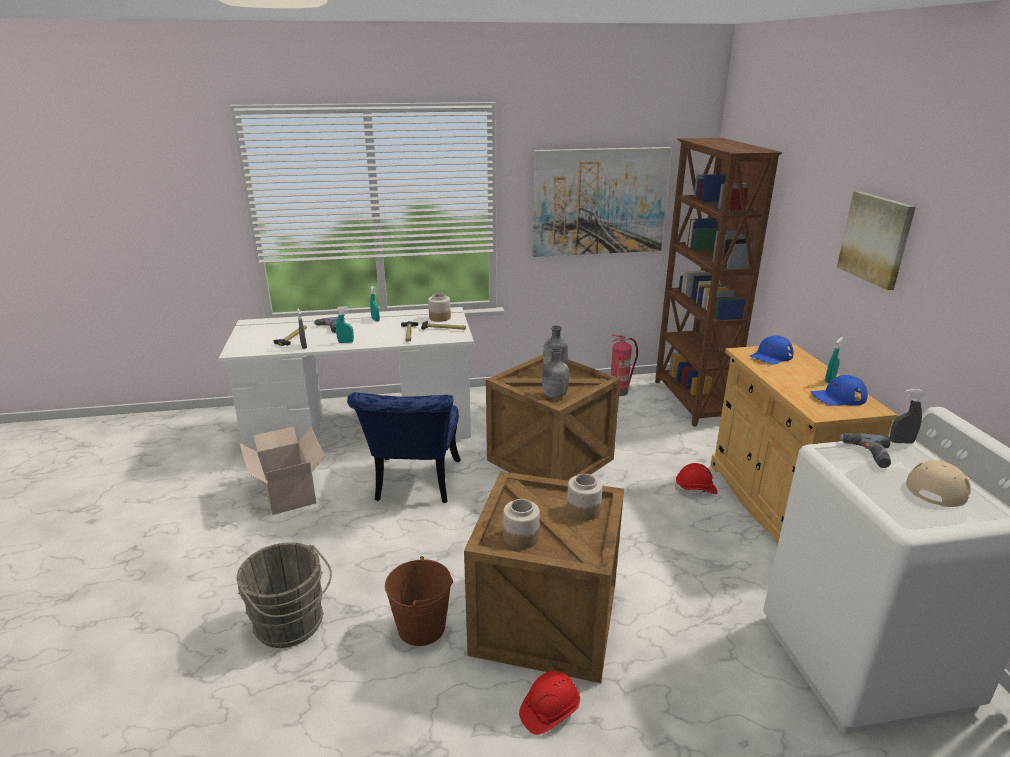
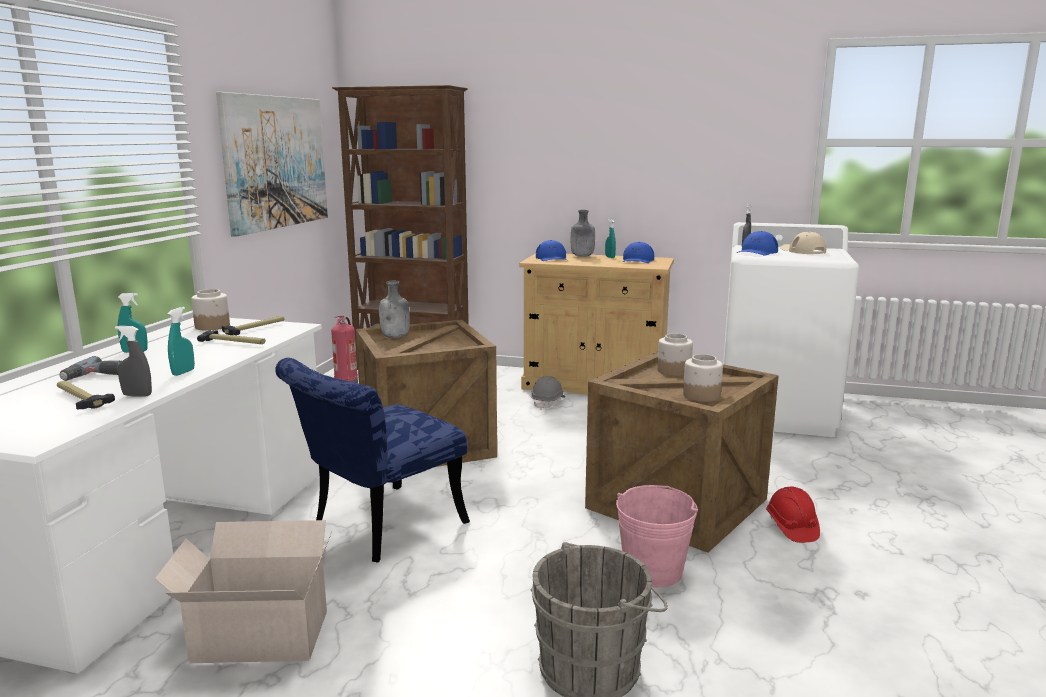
camera: 65 degrees left, 10 degrees down
(414, 485) = (378, 528): blue chair -> blue chair turned 105 degrees clockwise
(421, 627) = (653, 571): brown bucket -> pink bucket
(554, 395) = (452, 346): grey bottle -> grey bottle (582, 256)
(695, 489) = (548, 402): red hard hat -> grey hard hat
(866, 454) = (757, 252): power drill -> blue cap
(876, 239) = (604, 138): picture -> none

